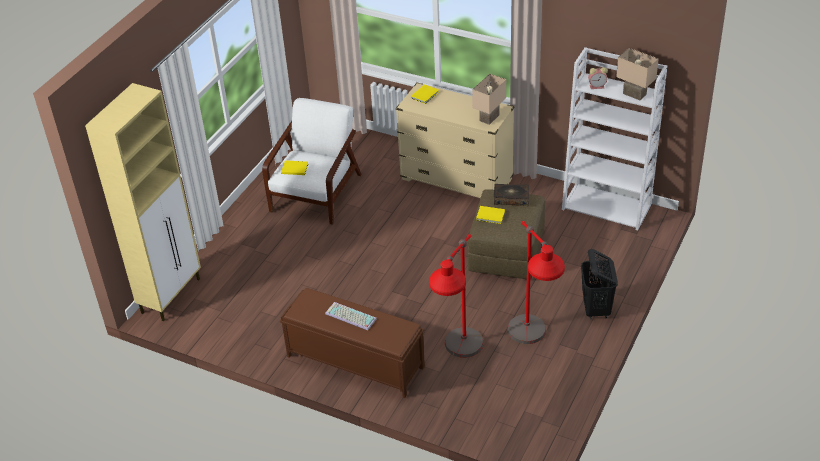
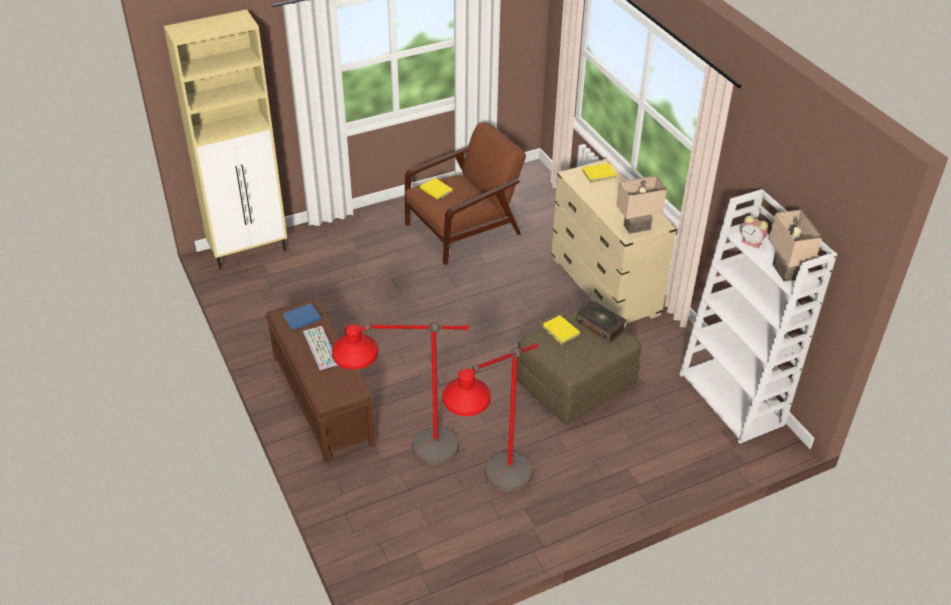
camera: 35 degrees right, 0 degrees up
(311, 306) = (301, 318): none -> blue book
(317, 192) = (464, 229): white armchair -> brown armchair
(596, 309) = (602, 498): black laundry basket -> none

